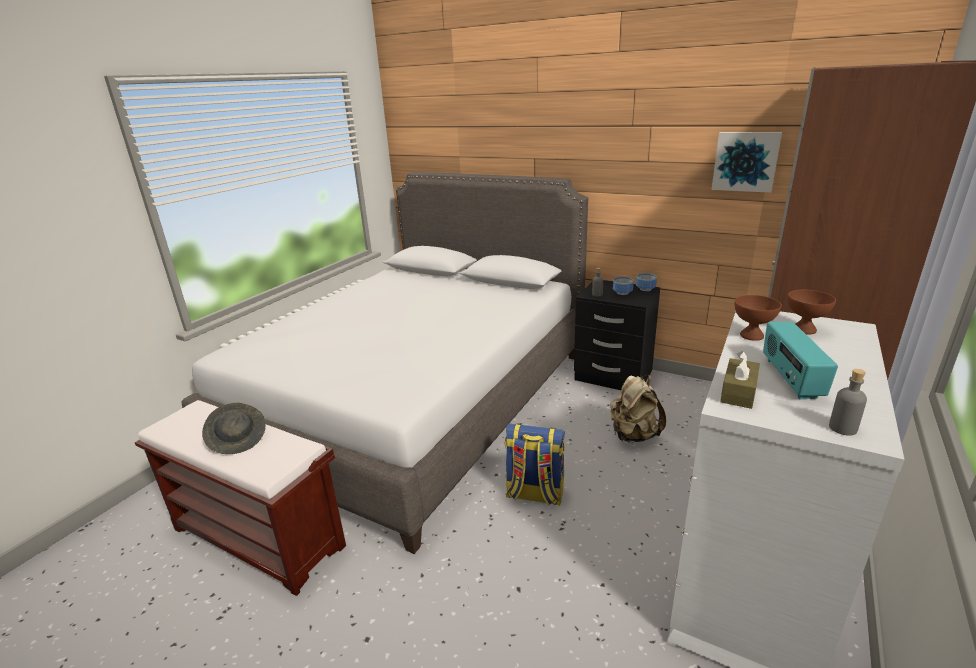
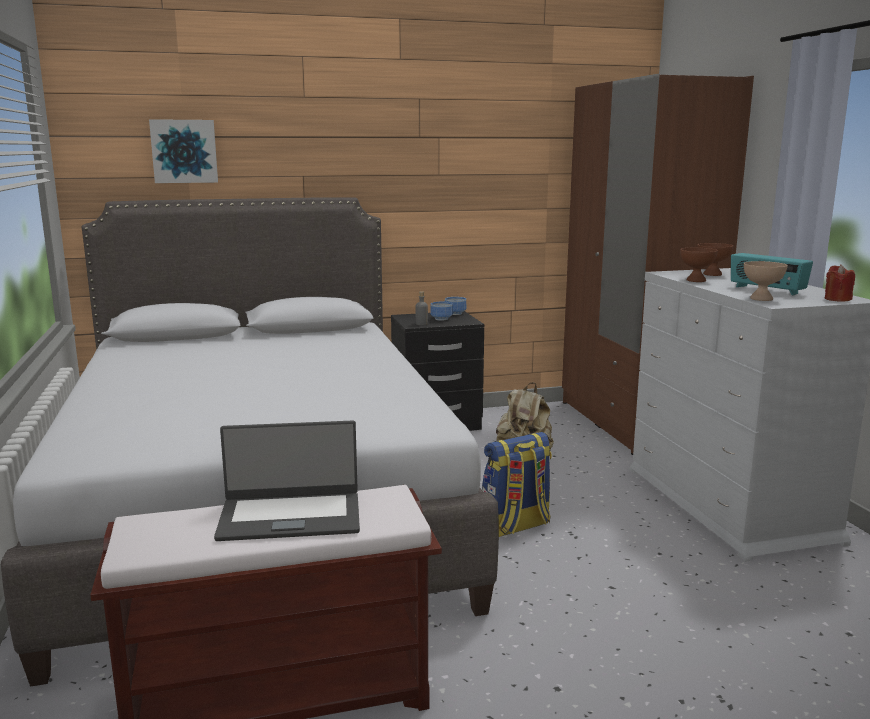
camera: 45 degrees left, 10 degrees down
(238, 439) = (290, 516): grey hat -> laptop
(738, 392) = (762, 299): brown tissue box -> beige bowl
(745, 161) = (530, 171): picture -> picture (184, 151)
(842, 428) = (837, 299): grey bottle -> red candle

